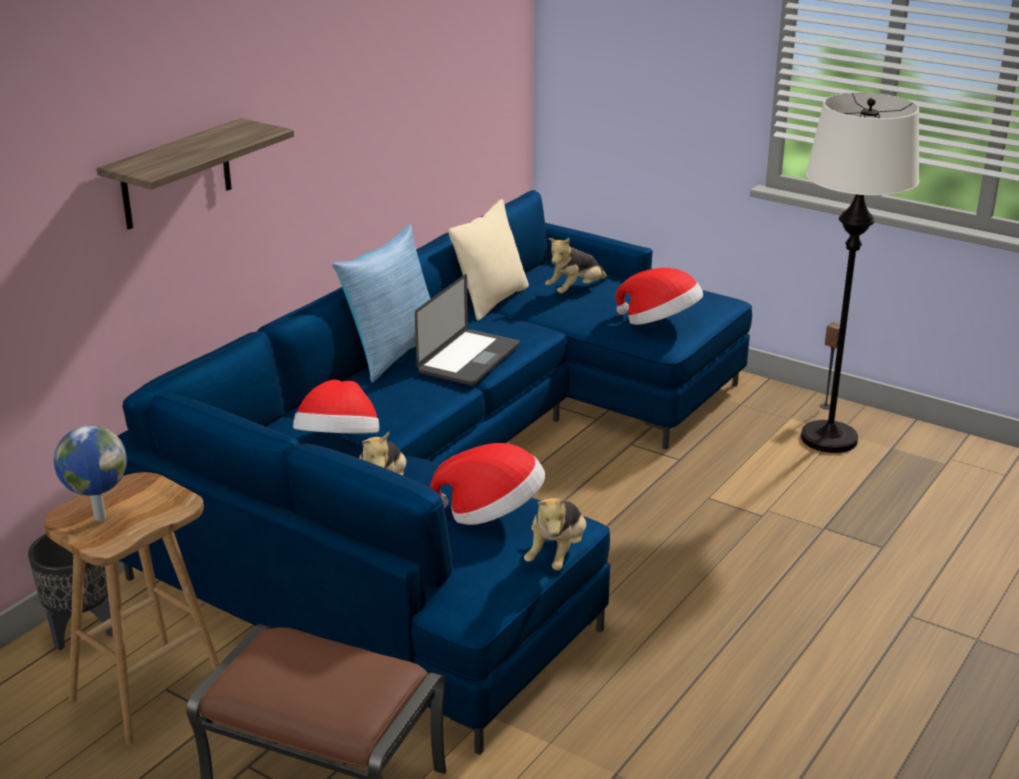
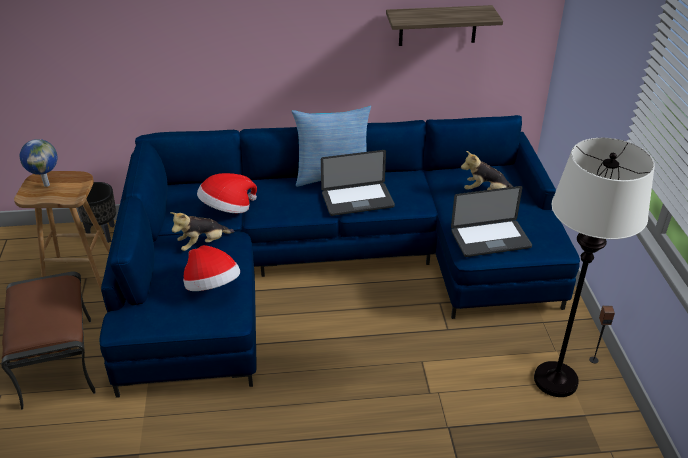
camera: 50 degrees right, 10 degrees up
(176, 175) = (197, 30): shelf -> shelf (438, 25)
(491, 300) = (433, 173): beige pillow -> none
(557, 554) = (198, 328): plush toy -> none
(660, 323) = (490, 239): hat -> laptop

